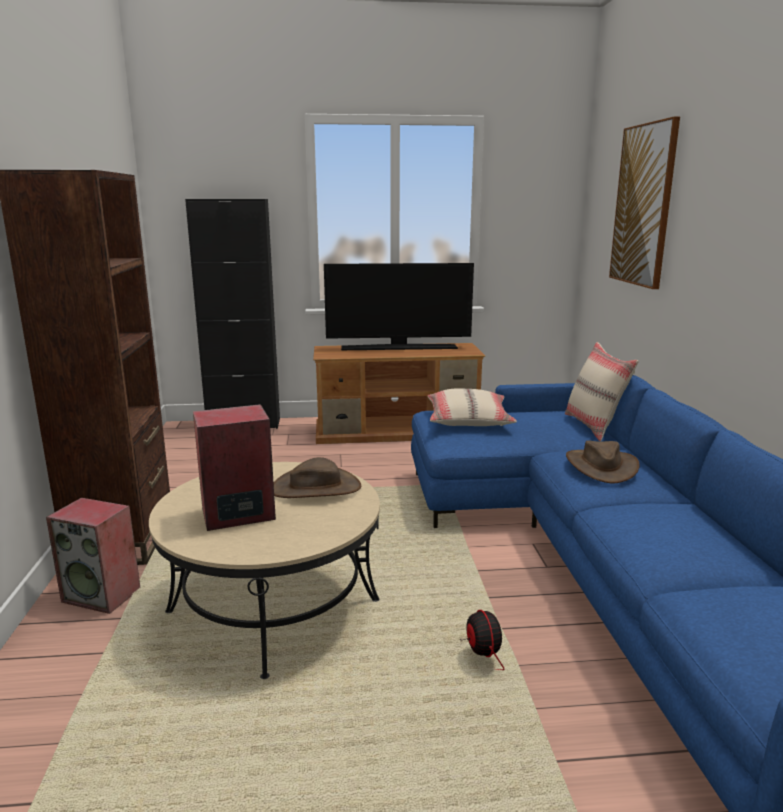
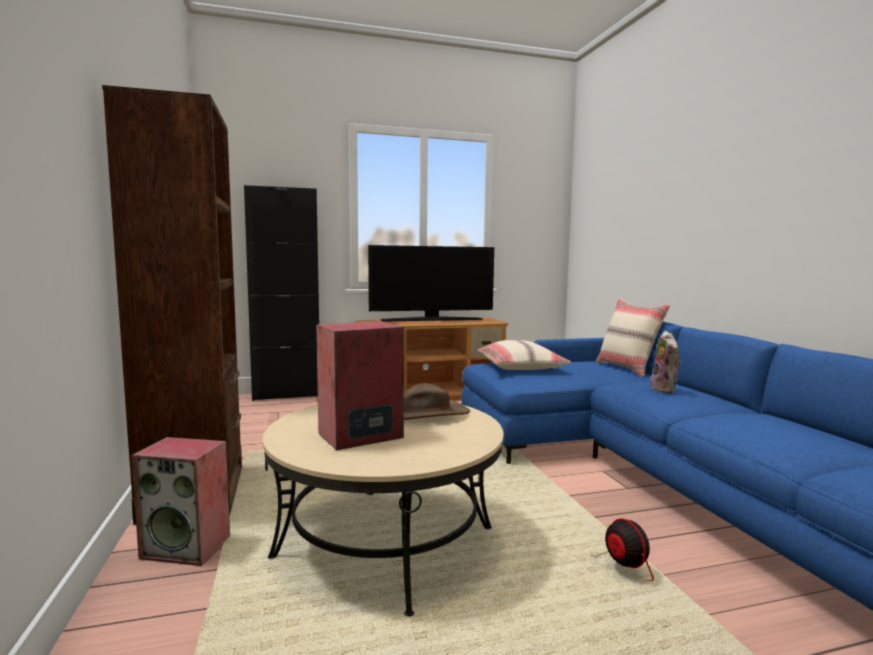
camera: 10 degrees left, 10 degrees down
(601, 466) = (665, 390): brown hat -> plush toy
(643, 205) = (635, 196): picture -> none

